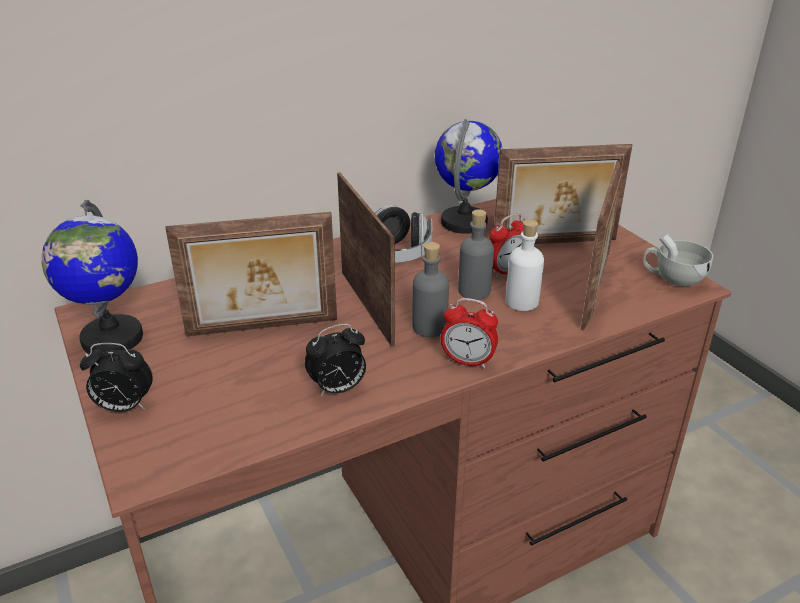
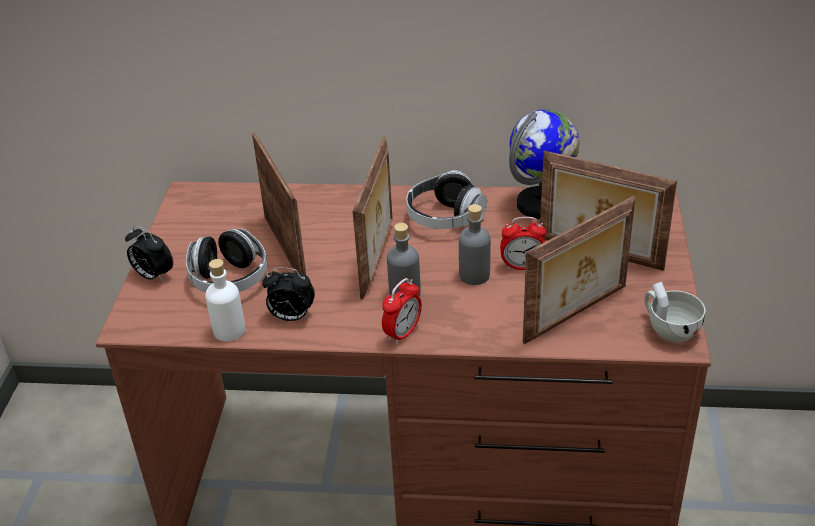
camera: 35 degrees right, 5 degrees up
(111, 339) = (185, 220): globe -> none
(227, 378) = (229, 279): none -> headphones
(262, 328) = (286, 249): picture frame -> picture frame turned 135 degrees counterclockwise
(468, 361) = (402, 333): alarm clock -> alarm clock turned 105 degrees counterclockwise
(522, 302) = (502, 300): white bottle -> white bottle (229, 331)

